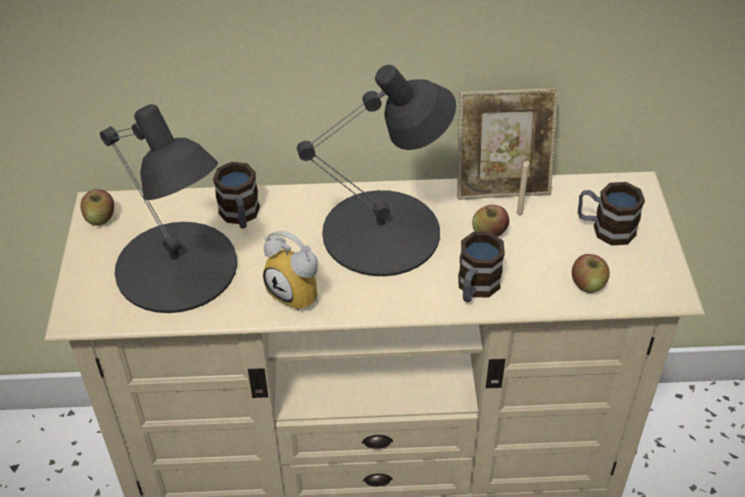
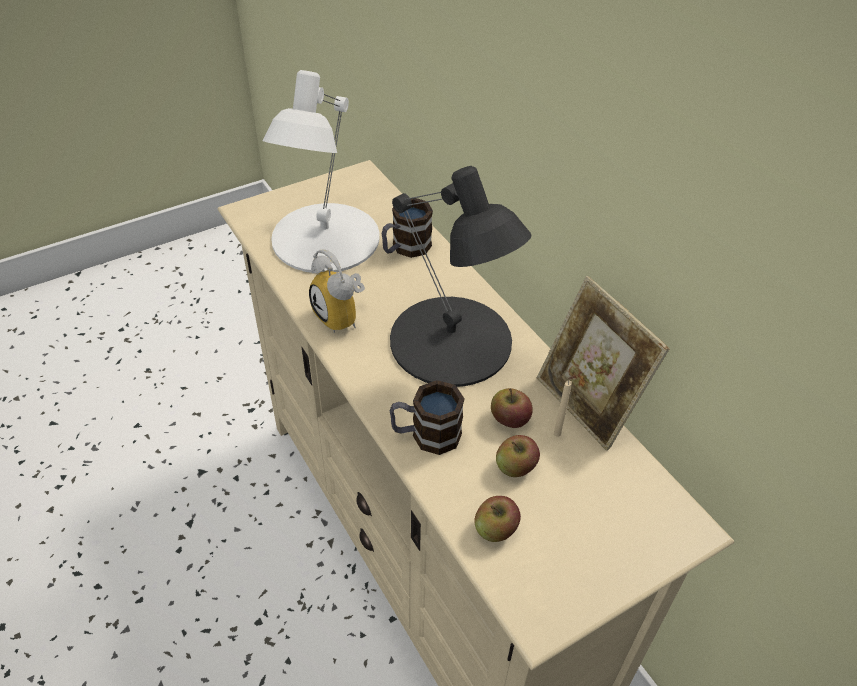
camera: 60 degrees right, 0 degrees up
(100, 218) = (349, 180): apple -> apple (515, 467)
(177, 268) = (324, 239): black table lamp -> white table lamp
(300, 292) = (343, 317): alarm clock -> alarm clock turned 45 degrees counterclockwise
(605, 228) = (593, 518): mug -> none

